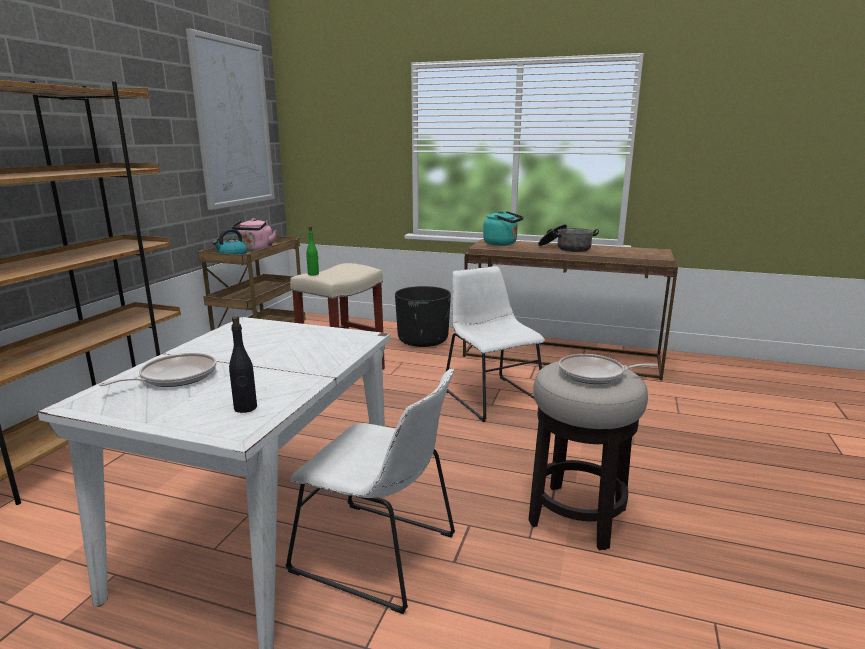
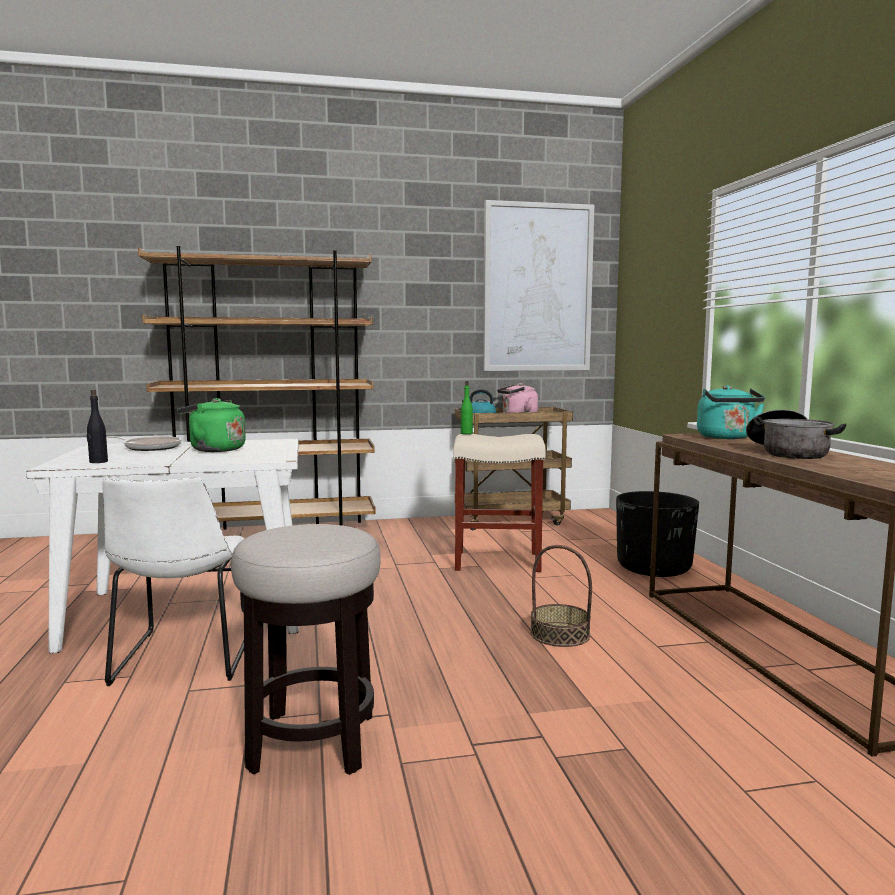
camera: 60 degrees right, 10 degrees down
(257, 351) = (214, 450): none -> green kettle
(490, 396) = (560, 634): white chair -> basket
(594, 374) = (302, 536): frying pan -> none

